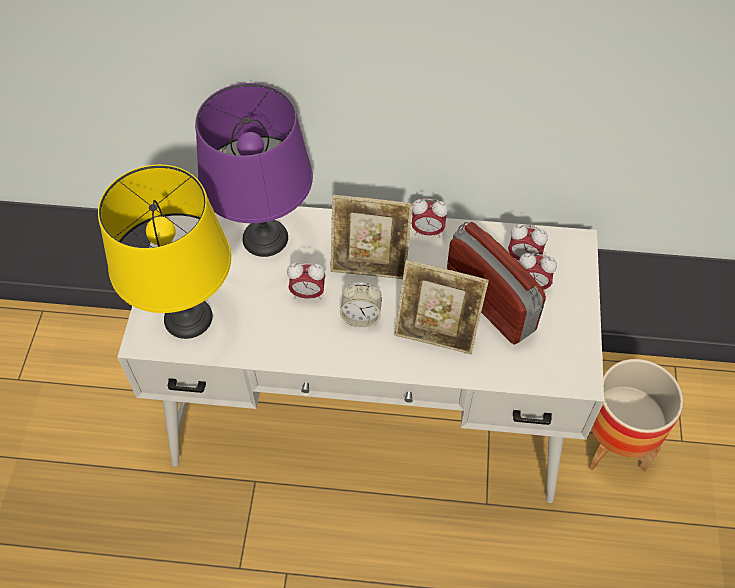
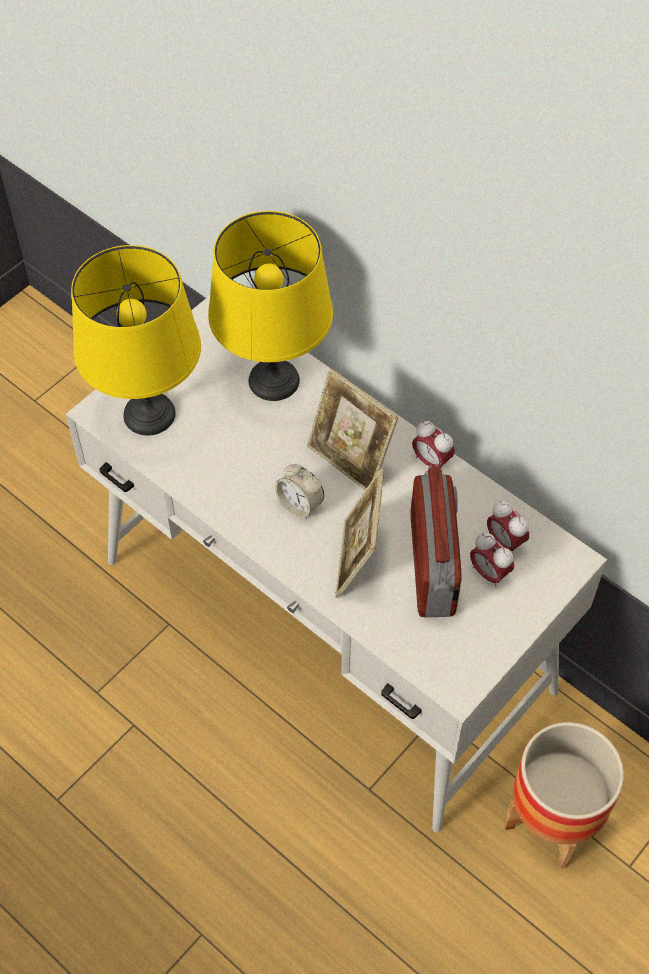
camera: 35 degrees right, 0 degrees up
(264, 239) = (272, 381): purple table lamp -> yellow table lamp
(308, 294) = (270, 454): alarm clock -> none
(437, 332) = (358, 561): picture frame -> picture frame turned 45 degrees clockwise

